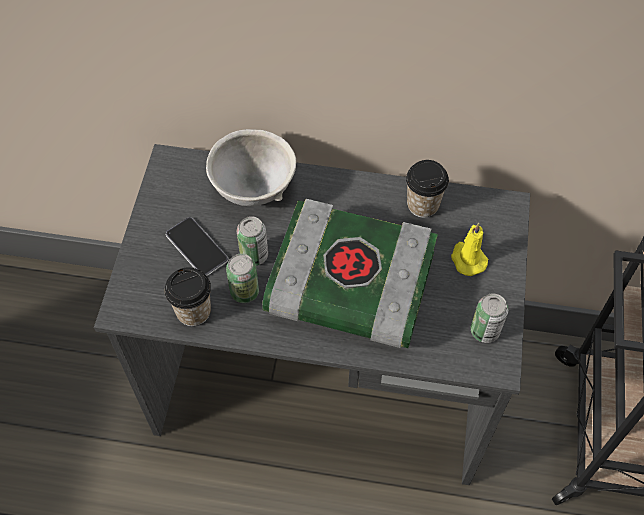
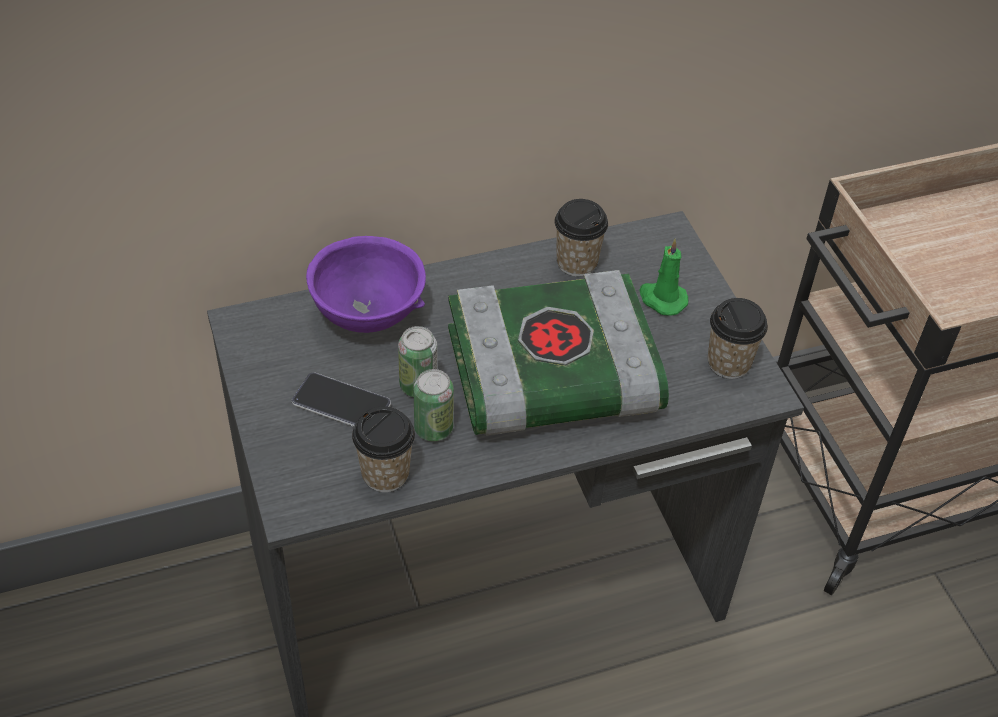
camera: 30 degrees left, 10 degrees down
(254, 187) = (368, 313): grey bowl -> purple bowl
(467, 259) = (662, 299): yellow candle -> green candle
(484, 331) = (728, 363): can -> cup

